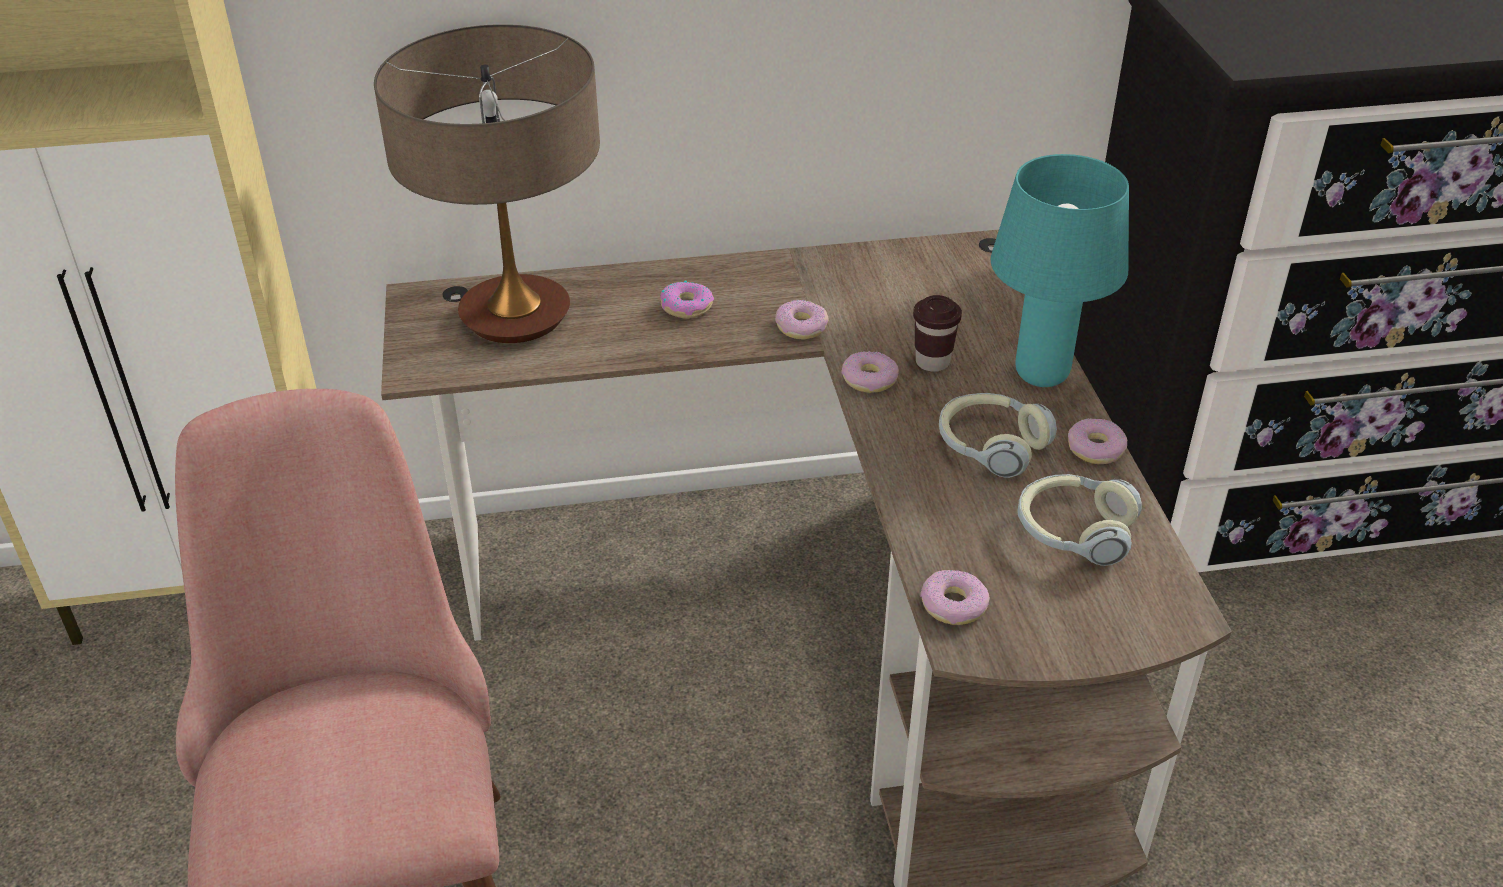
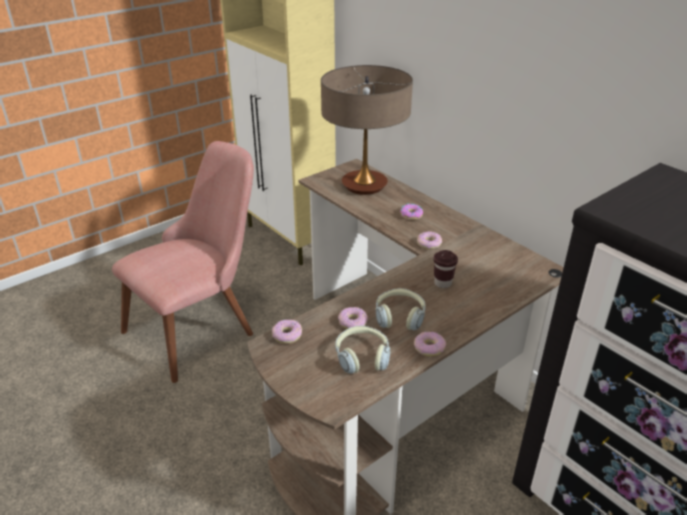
camera: 60 degrees right, 5 degrees down
(869, 379) = (412, 271): donut -> donut (352, 322)
(1042, 374) = (469, 316): turquoise table lamp -> none

